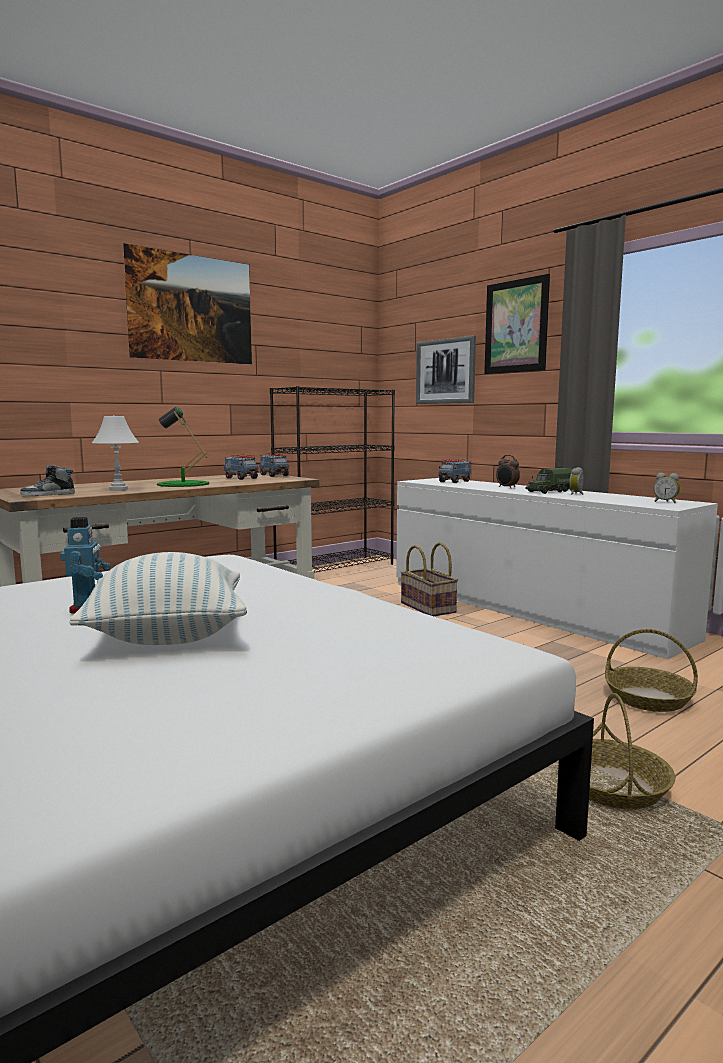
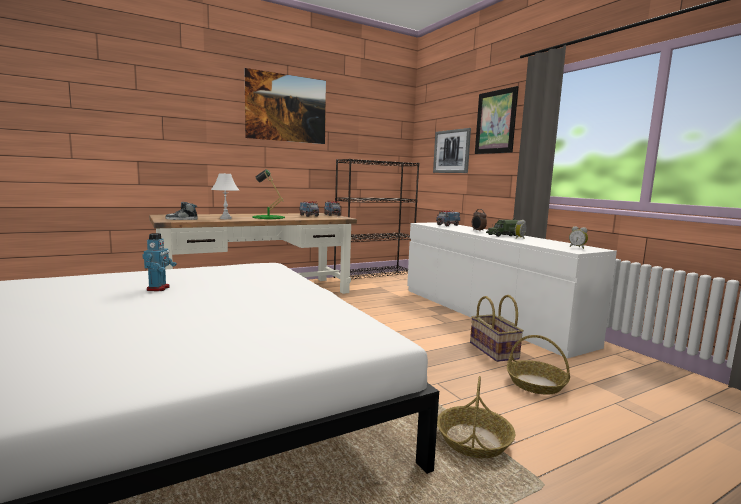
camera: 10 degrees right, 0 degrees up
(168, 636) = (187, 309): pillow -> none
(429, 607) = (419, 307): basket -> basket (494, 350)

